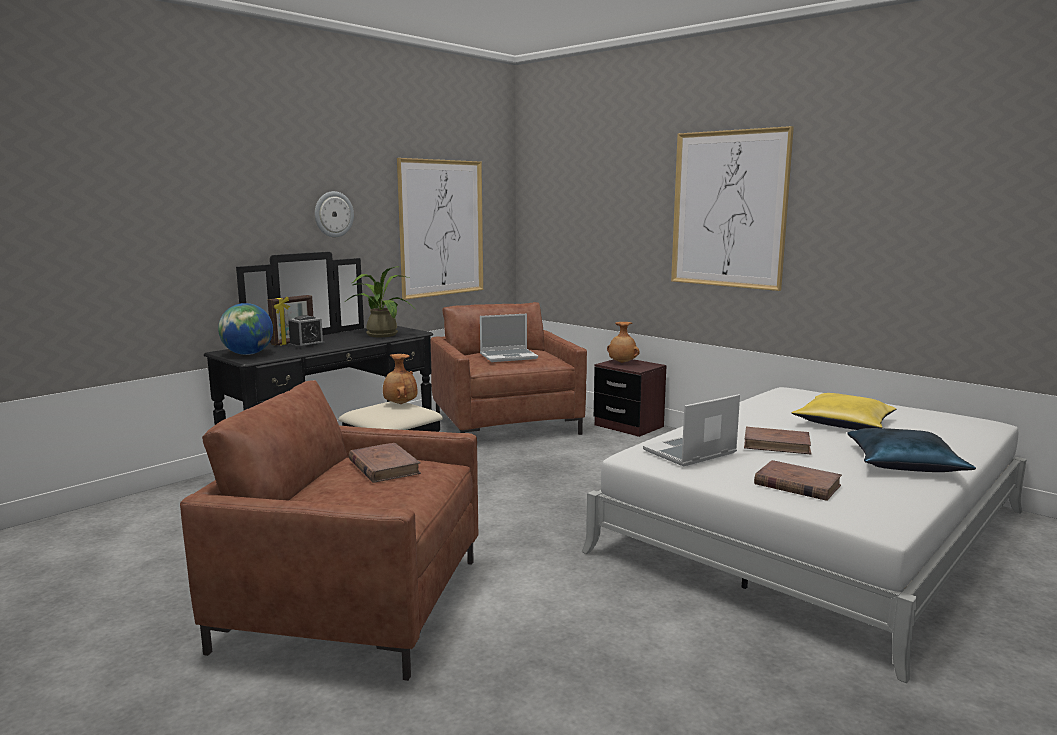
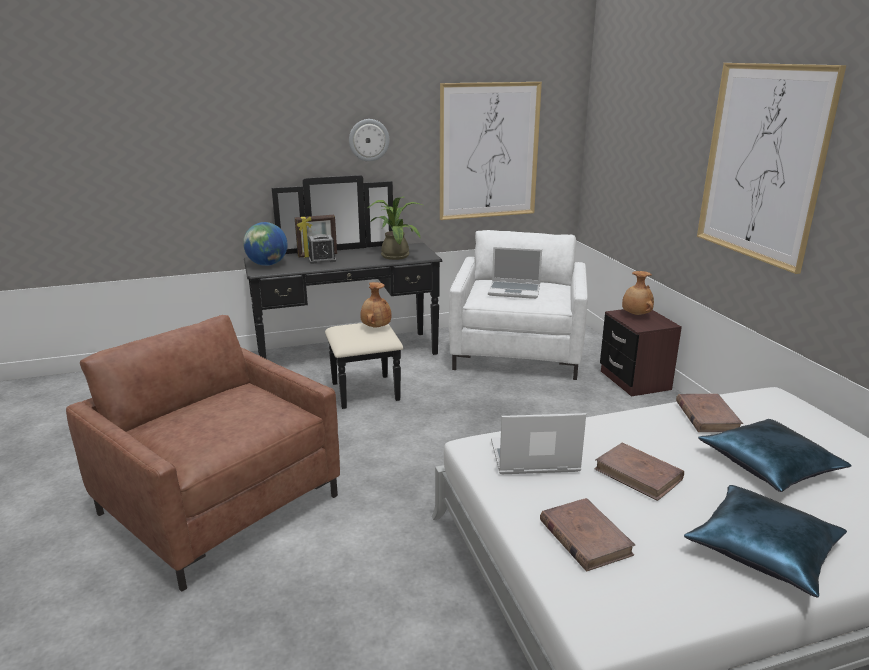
camera: 30 degrees right, 10 degrees up
(384, 467) = (243, 405): brown book -> brown book (707, 416)
(506, 424) = (518, 352): brown armchair -> white armchair
(845, 423) = (770, 465): yellow pillow -> blue pillow

